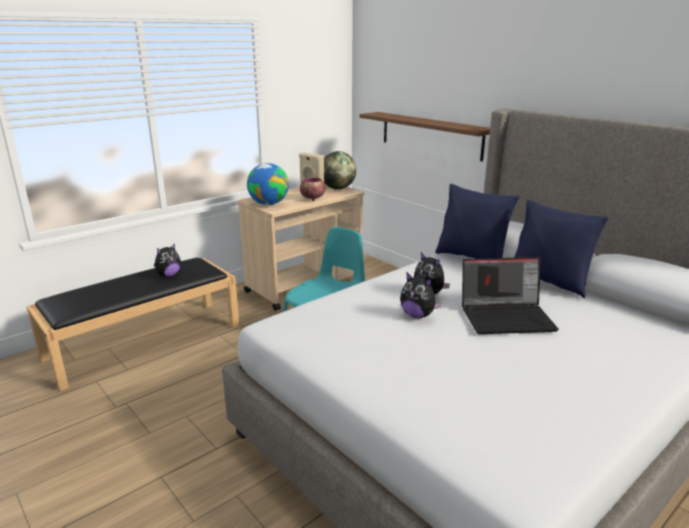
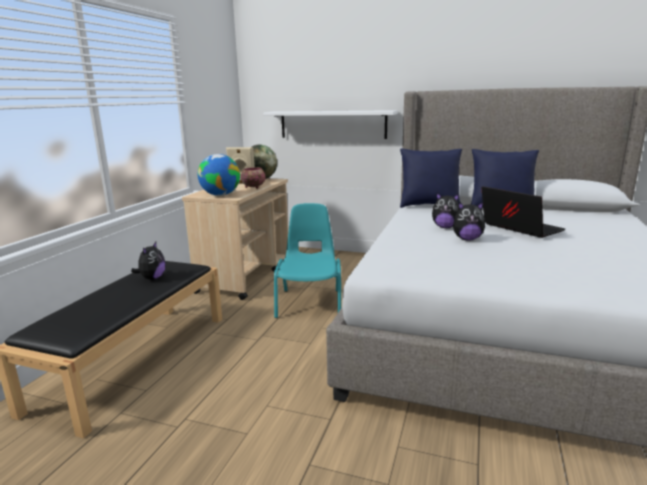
camera: 30 degrees left, 5 degrees down
(430, 135) = (332, 124): brown shelf -> white shelf
(507, 317) = (519, 228): laptop -> laptop turned 90 degrees counterclockwise

